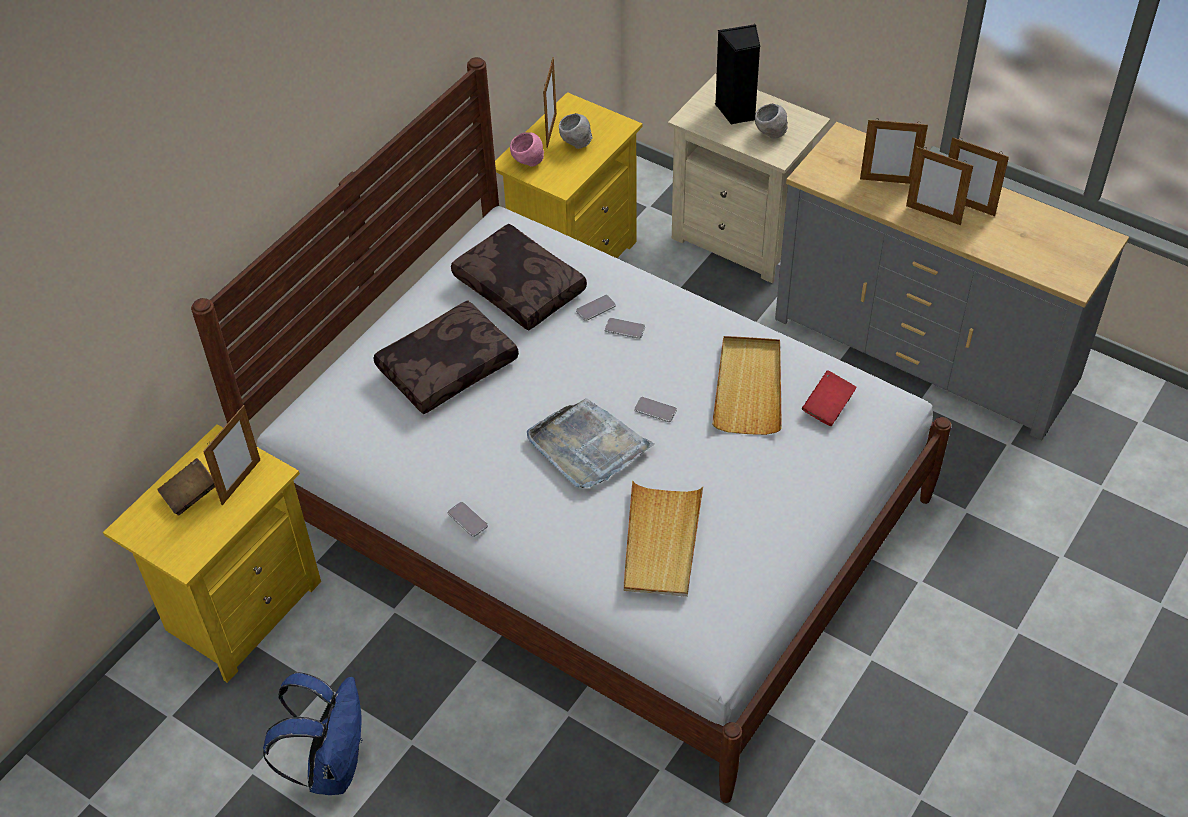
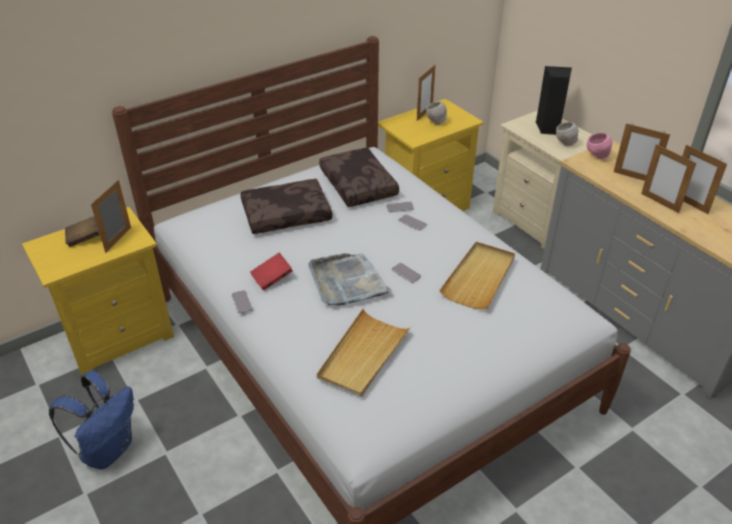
camera: 20 degrees right, 10 degrees down
(241, 482) = (118, 239): picture frame -> picture frame turned 150 degrees clockwise
(528, 163) = (401, 125): pink bowl -> pink bowl (597, 157)
(828, 407) = (532, 305): red book -> red book (272, 278)

